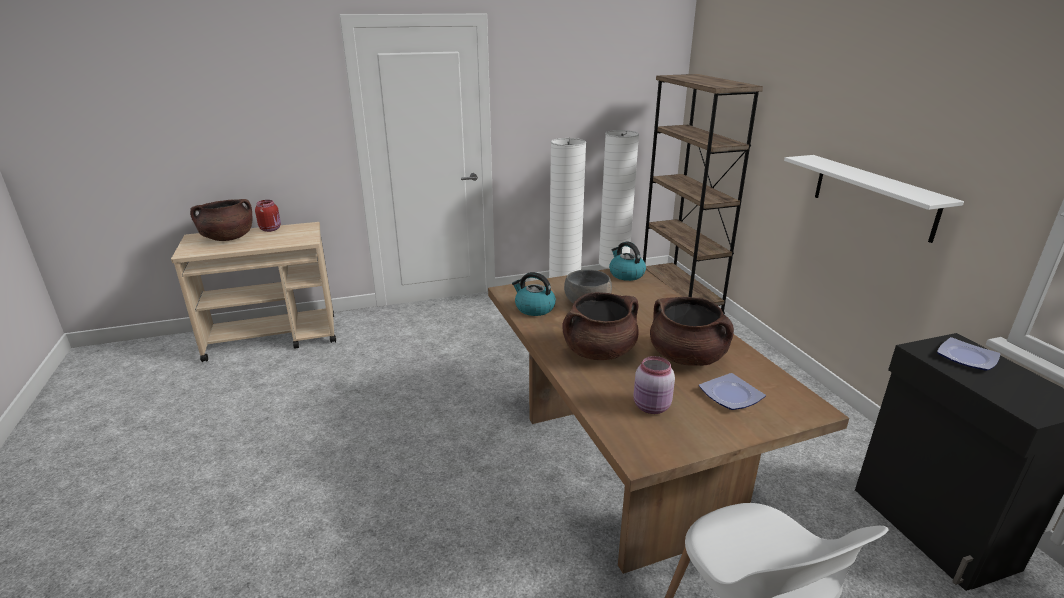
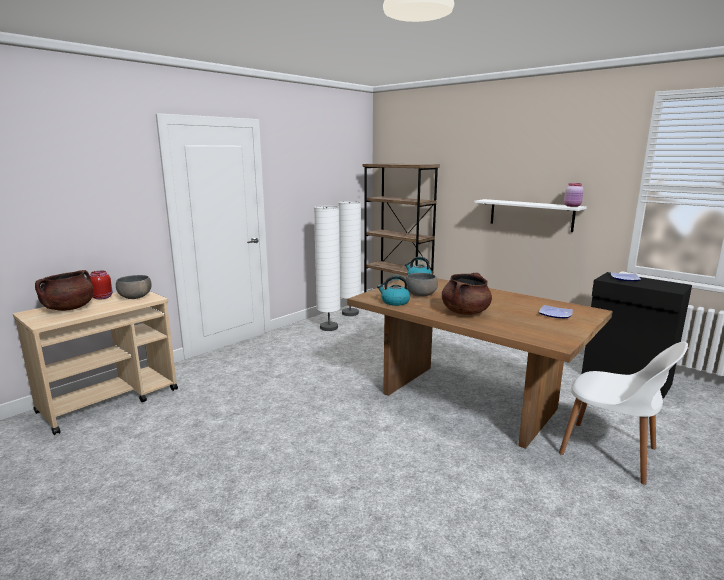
camera: 30 degrees left, 10 degrees down
(295, 235) = (135, 297): none -> grey bowl
(652, 407) = (530, 326): pink jar -> pink jar (572, 206)
(687, 357) = (511, 305): brown cooking pot -> none

